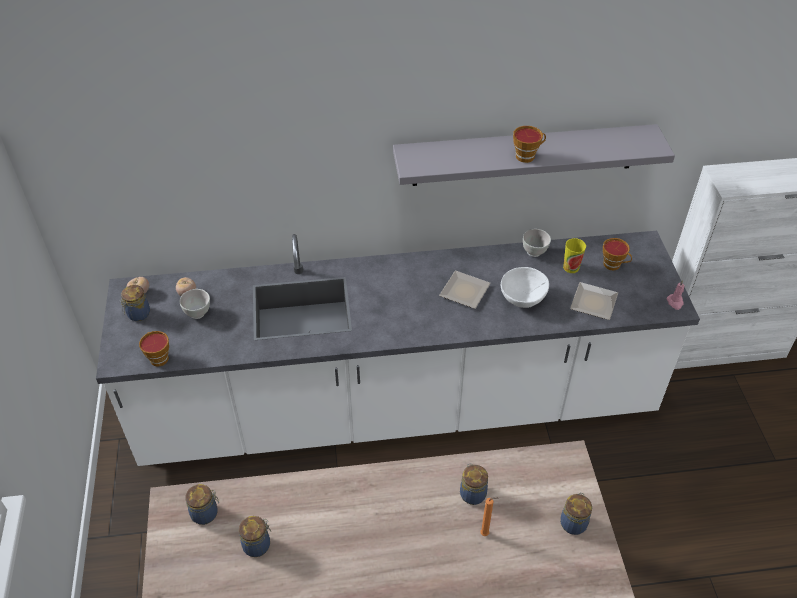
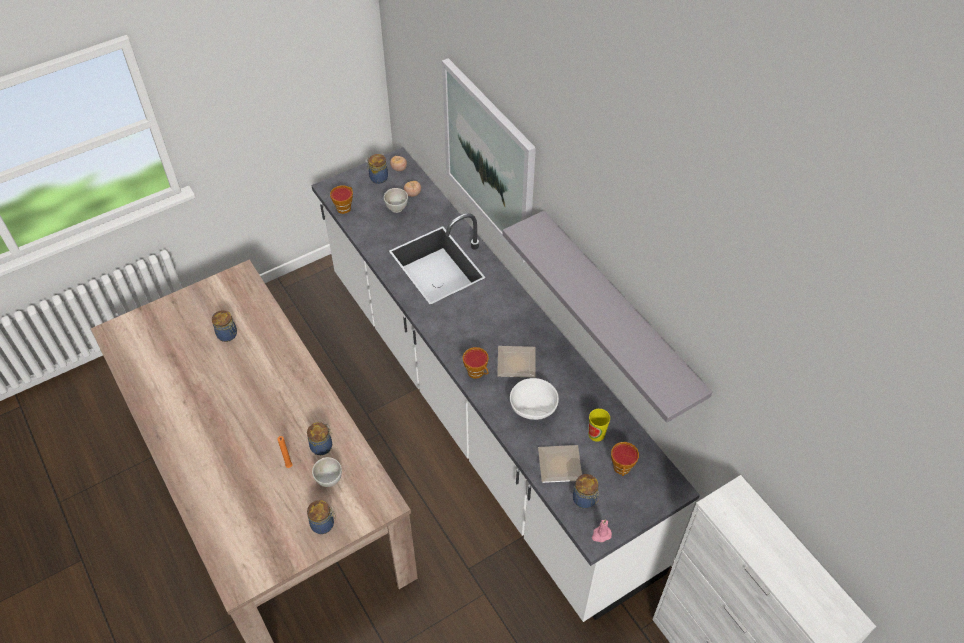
camera: 65 degrees right, 5 degrees up
(206, 513) = (241, 297): jar -> jar (585, 500)
(286, 163) = (489, 161): none -> picture
(527, 156) = (588, 303): cup -> cup (477, 373)
(534, 252) = (599, 399): white bowl -> white bowl (329, 480)

